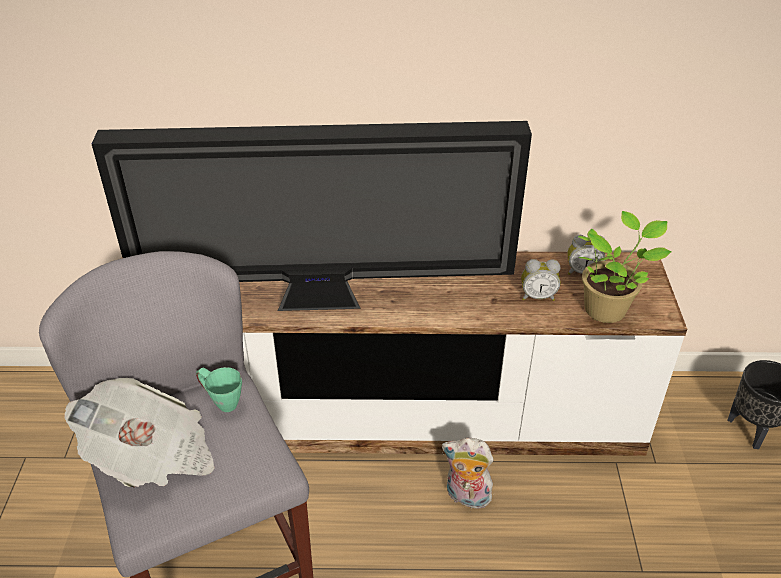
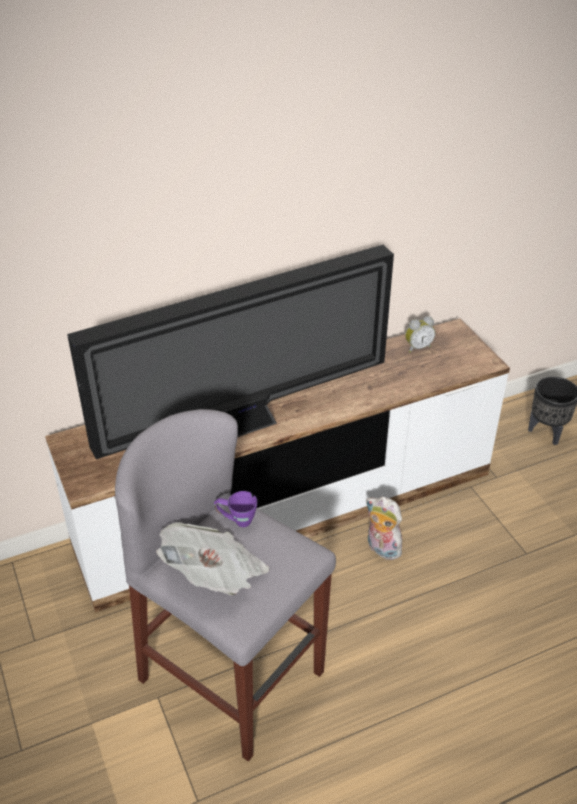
camera: 25 degrees left, 0 degrees up
(221, 401) = (236, 521): green mug -> purple mug
(466, 497) = (381, 549): plush toy -> plush toy turned 45 degrees clockwise
(537, 296) = (398, 375): alarm clock -> none
(607, 308) = (450, 369): potted plant -> none

